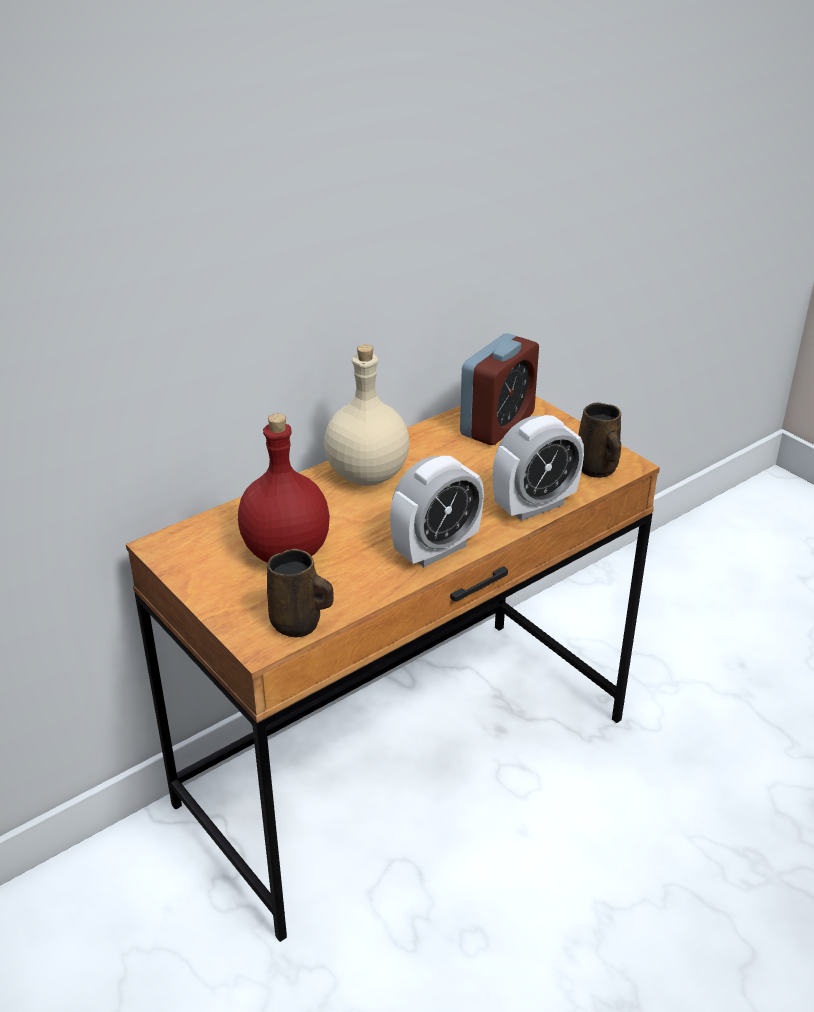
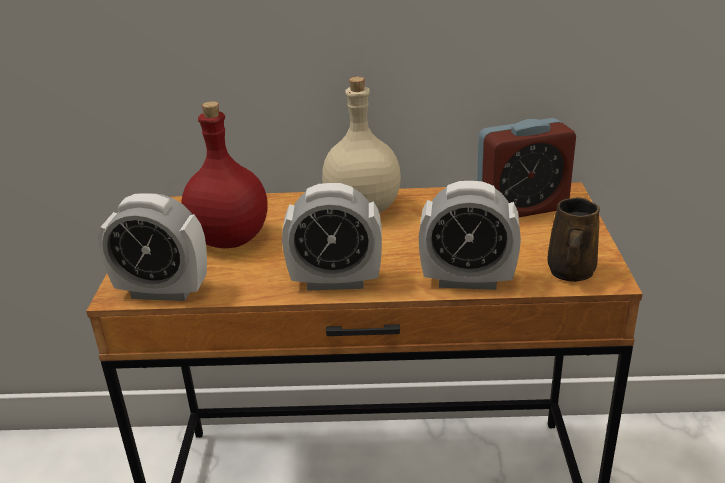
camera: 40 degrees right, 5 degrees down
(299, 624) = (163, 291): brown mug -> alarm clock

